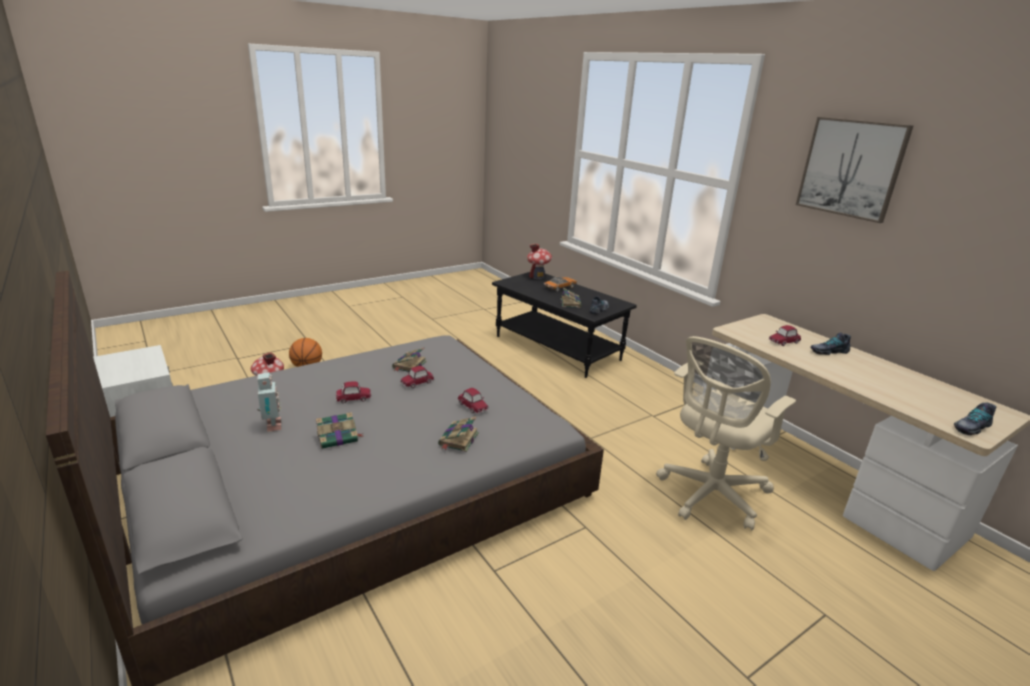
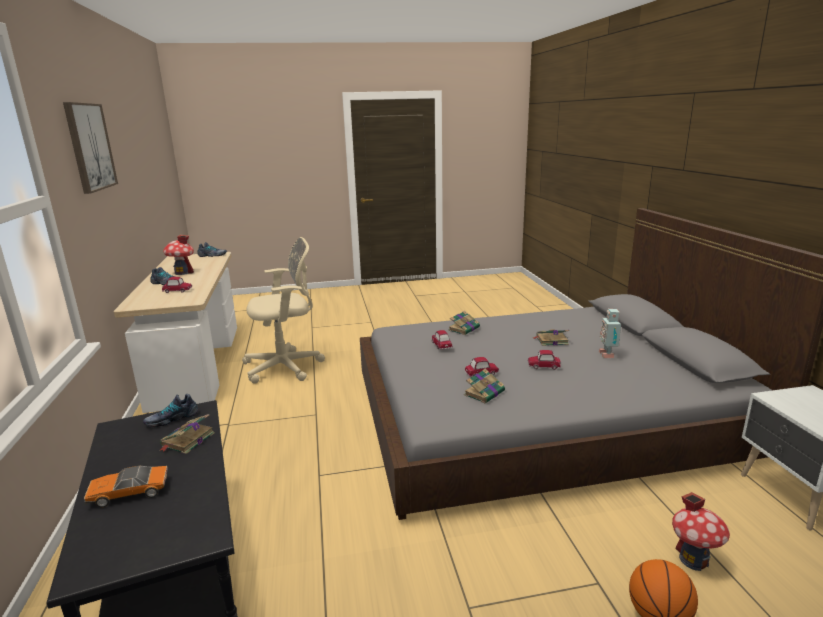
camera: 155 degrees left, 5 degrees down
(538, 277) = (104, 551): toy house -> toy house (182, 272)

